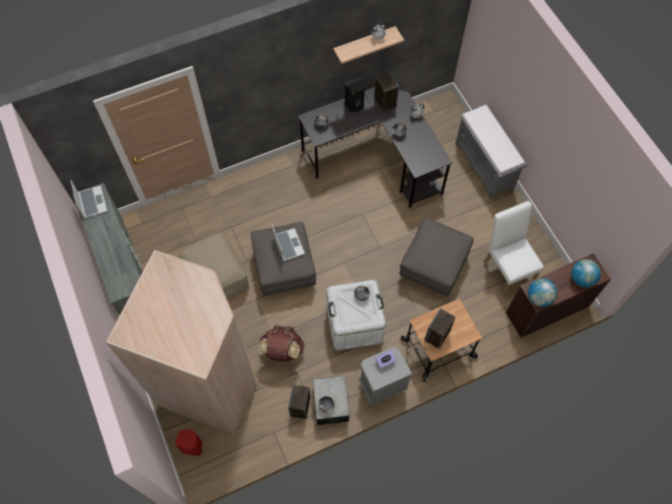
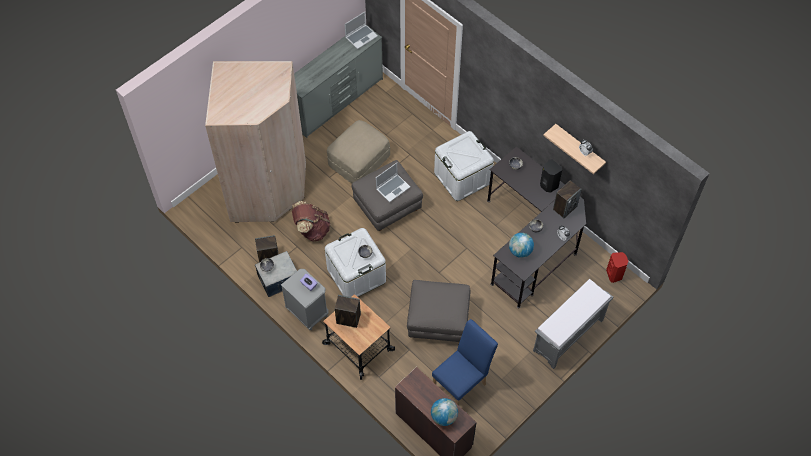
camera: 70 degrees right, 5 degrees down
(193, 446) = (212, 197): red speaker -> red speaker (614, 275)
(281, 190) = (462, 178): none -> white storage box
(506, 268) = (462, 383): white chair -> blue chair
(538, 298) = (409, 384): globe -> globe (520, 251)

